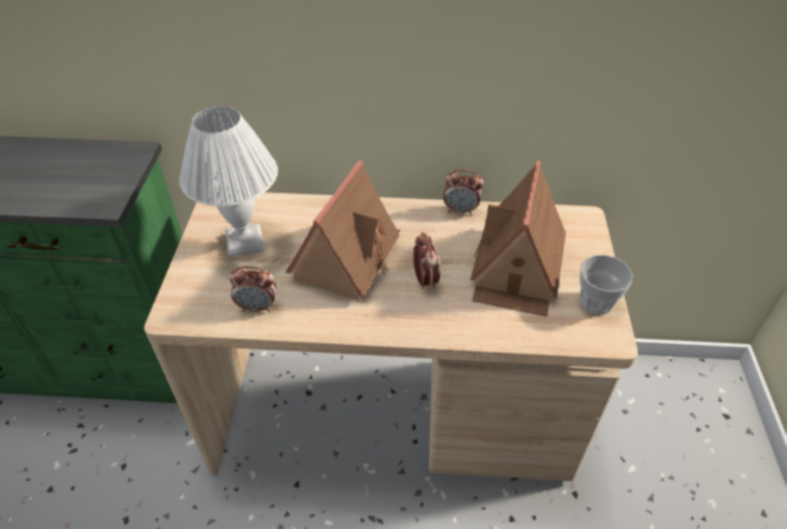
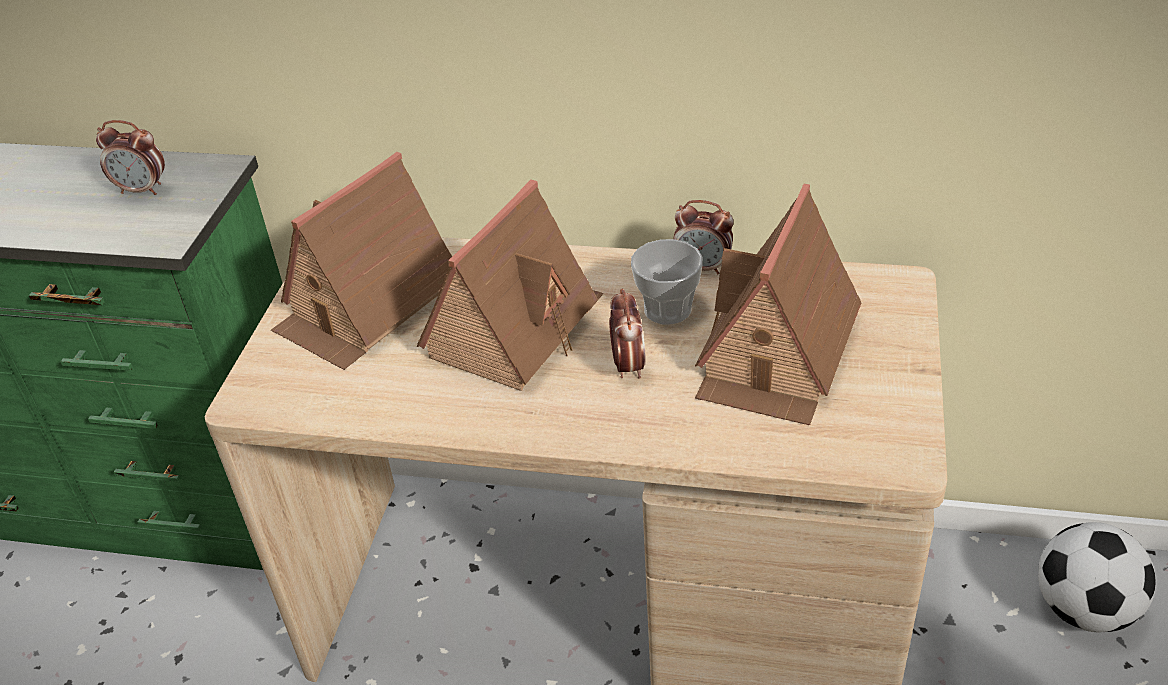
camera: 10 degrees right, 5 degrees down
(245, 243) = (367, 305): white table lamp -> toy house
(258, 307) = (371, 394): alarm clock -> alarm clock (143, 190)
(596, 302) = (894, 407): cup -> cup (667, 309)
(670, 397) = (1084, 610): none -> football

